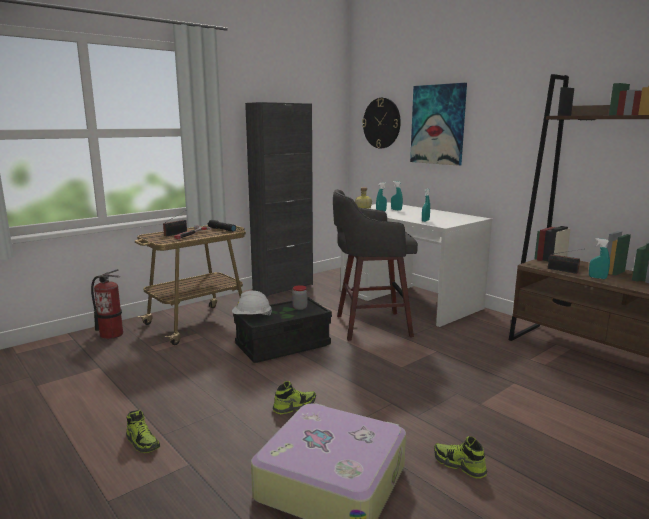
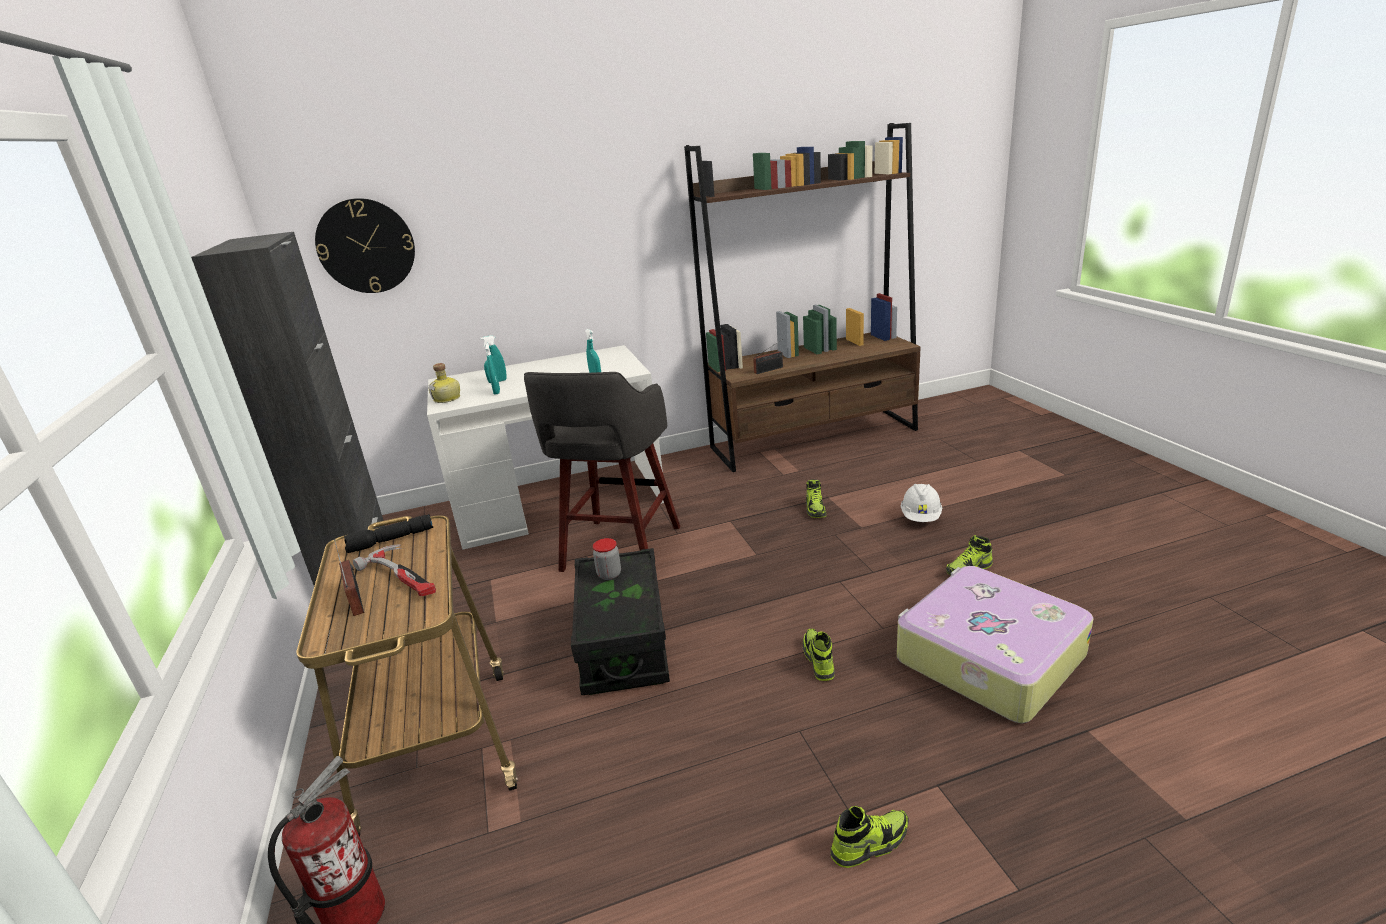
camera: 65 degrees left, 10 degrees up
(251, 317) = (610, 627): white hard hat -> white hard hat (921, 517)
(438, 124) = (496, 231): picture -> none
(488, 380) = (815, 509): none -> shoe
(597, 278) = (802, 363): turquoise spray bottle -> none

